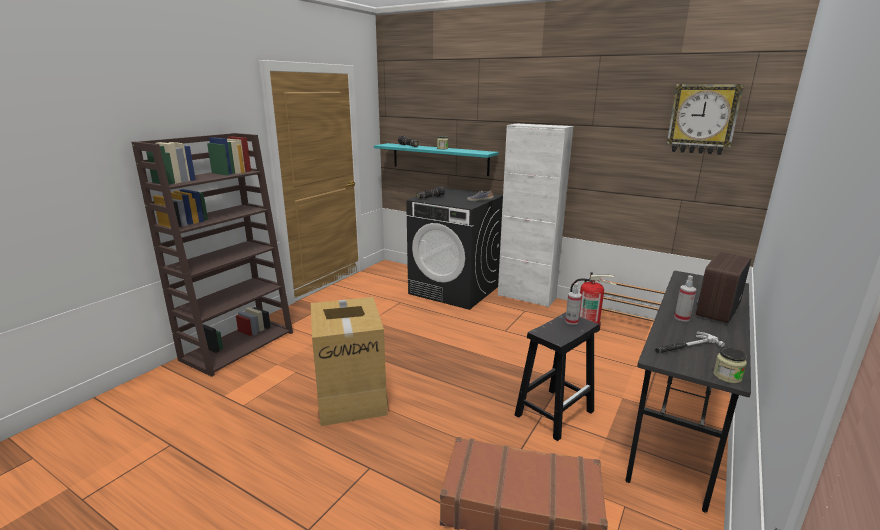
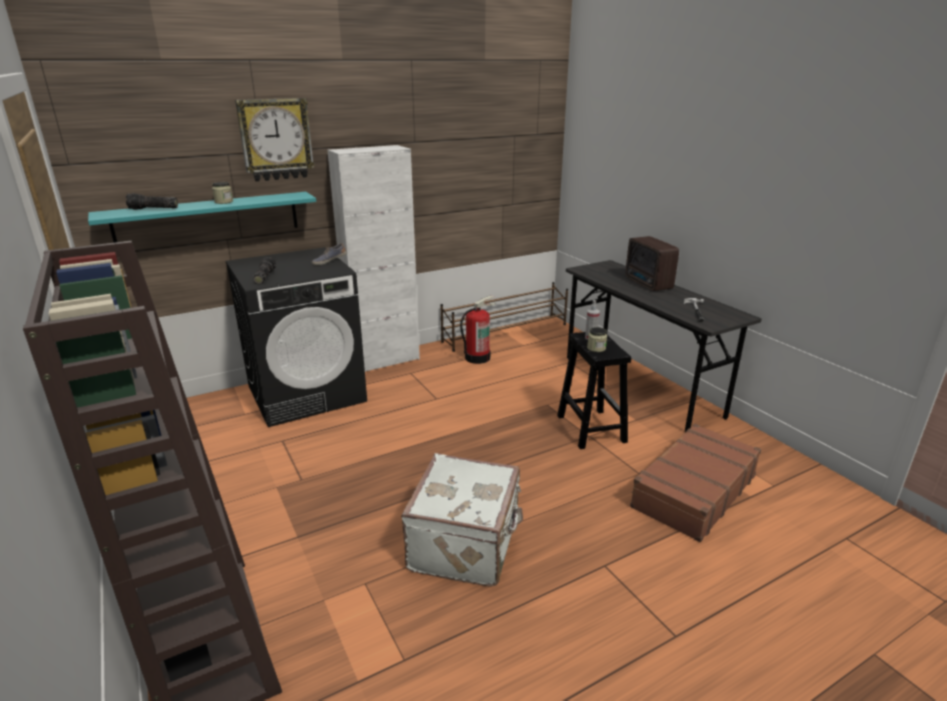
camera: 60 degrees left, 5 degrees up
(351, 396) = (466, 544): cardboard box -> white suitcase
(682, 318) = (652, 297): spray bottle -> none
(702, 119) = (510, 125): wall clock -> wall clock (276, 139)
(727, 376) = (741, 316): jar -> jar (596, 348)

